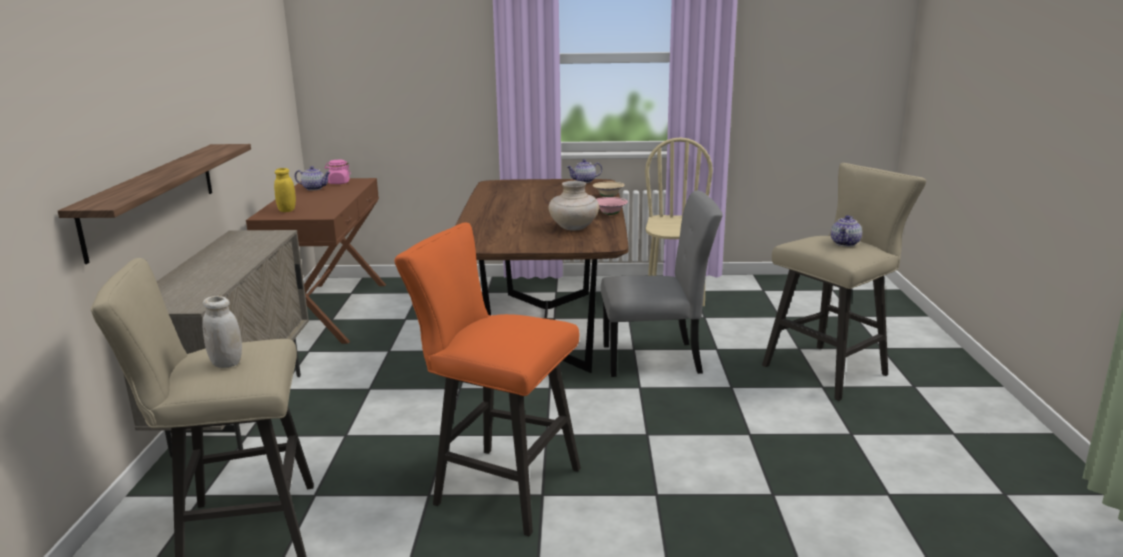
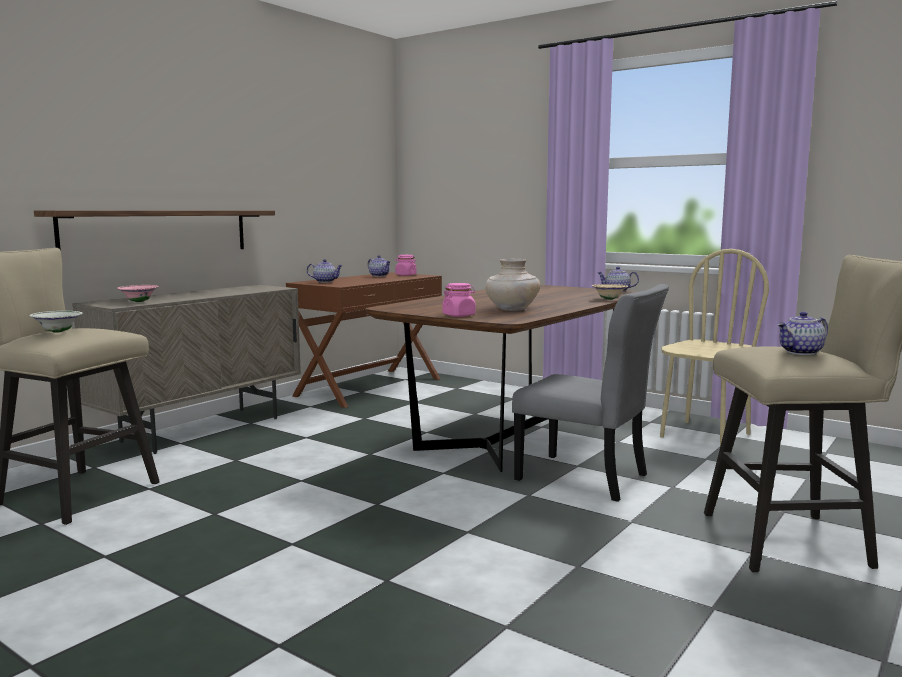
camera: 35 degrees right, 10 degrees down
(226, 363) = (57, 332): white jar -> white bowl
(287, 210) = (325, 281): yellow jar -> teapot
(498, 485) = (272, 525): orange stool -> none
(556, 246) = (459, 315): none -> pink jar
(610, 214) = (574, 307): pink bowl -> pink bowl (139, 302)

